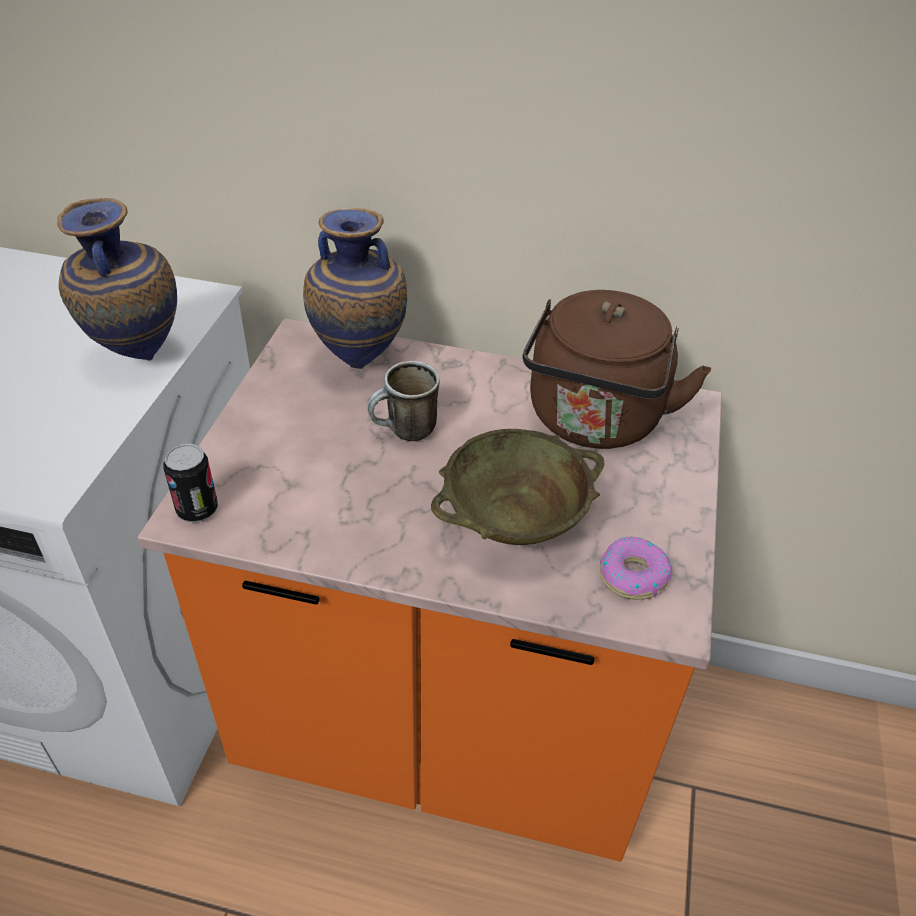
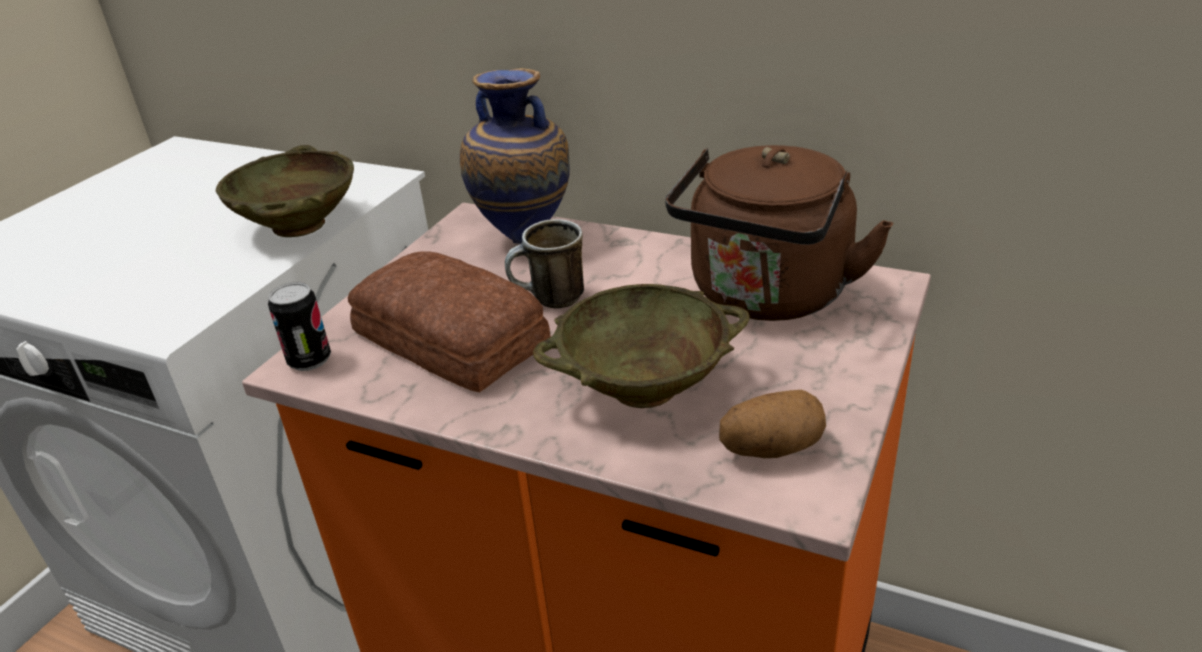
camera: 15 degrees right, 10 degrees down
(137, 357) = (299, 225): vase -> beige bowl
(325, 482) = (449, 341): none -> bread
(632, 575) = (771, 448): donut -> potato

